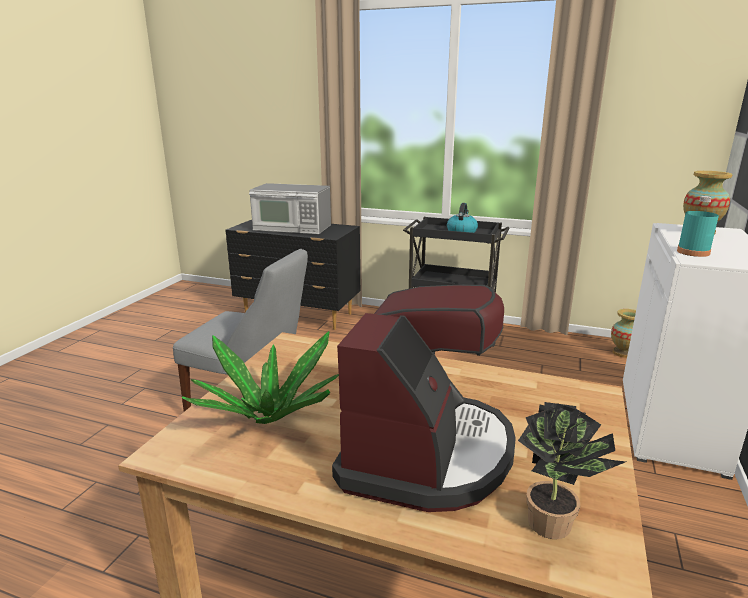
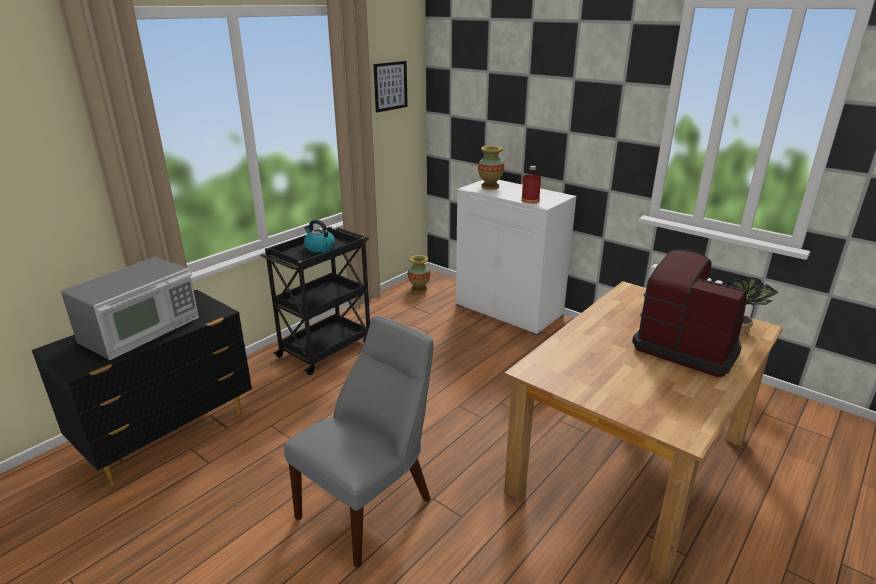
camera: 70 degrees left, 5 degrees up
(269, 416) = (644, 392): potted plant -> none
(662, 88) = (390, 86): none -> picture
(693, 252) = (530, 200): turquoise bottle -> red bottle

